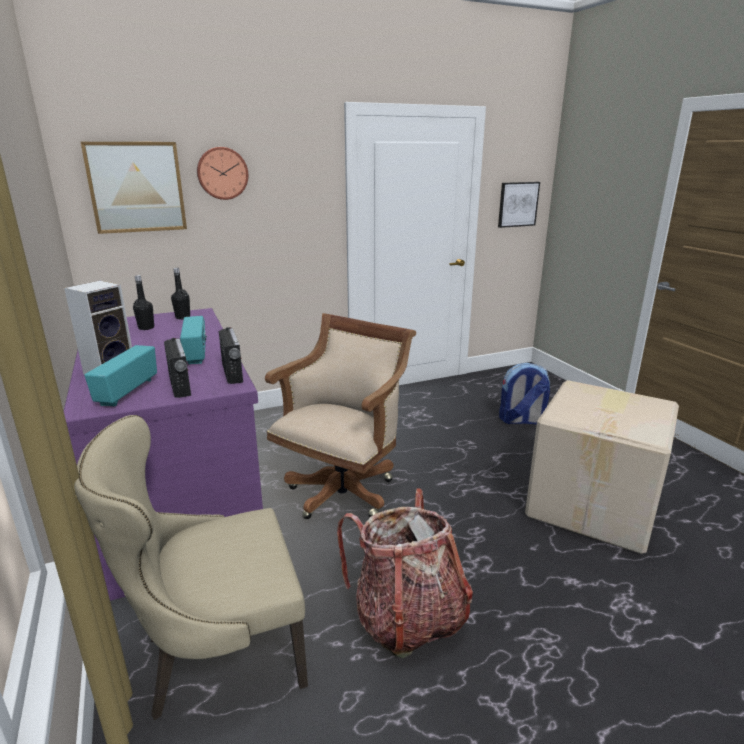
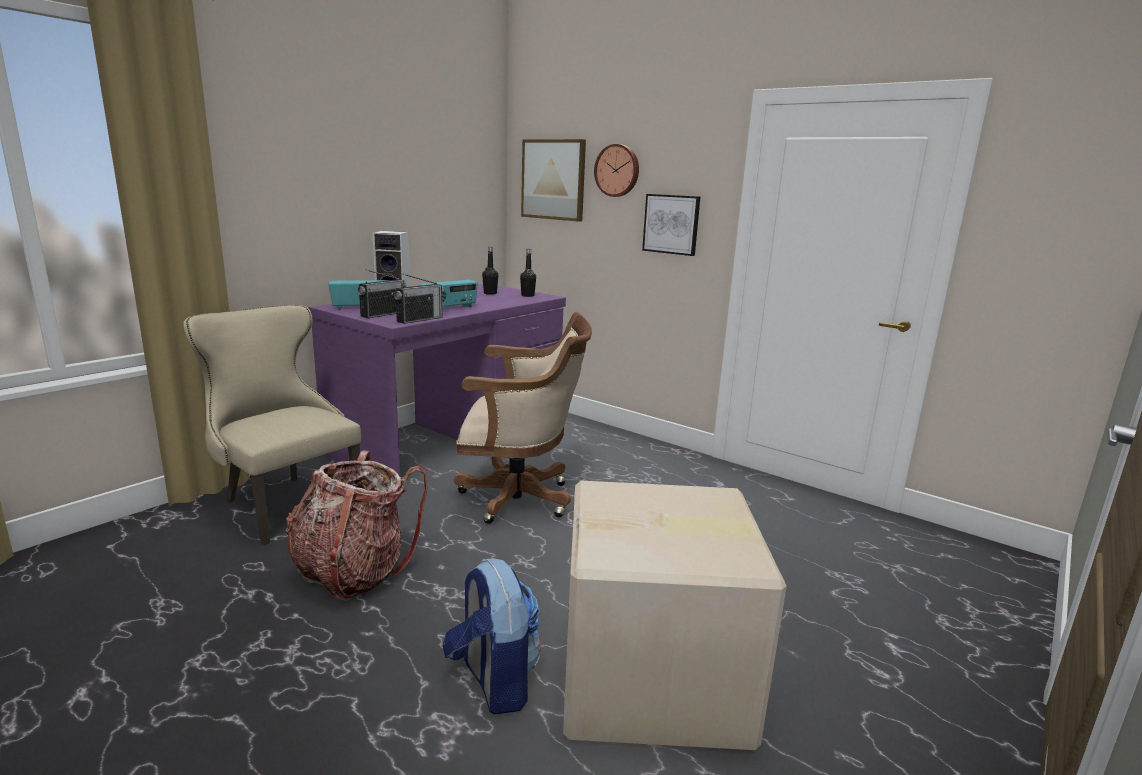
camera: 60 degrees right, 5 degrees down
(517, 204) = (1054, 249): picture -> picture (671, 224)
(521, 420) = (823, 581): backpack -> backpack (493, 681)

